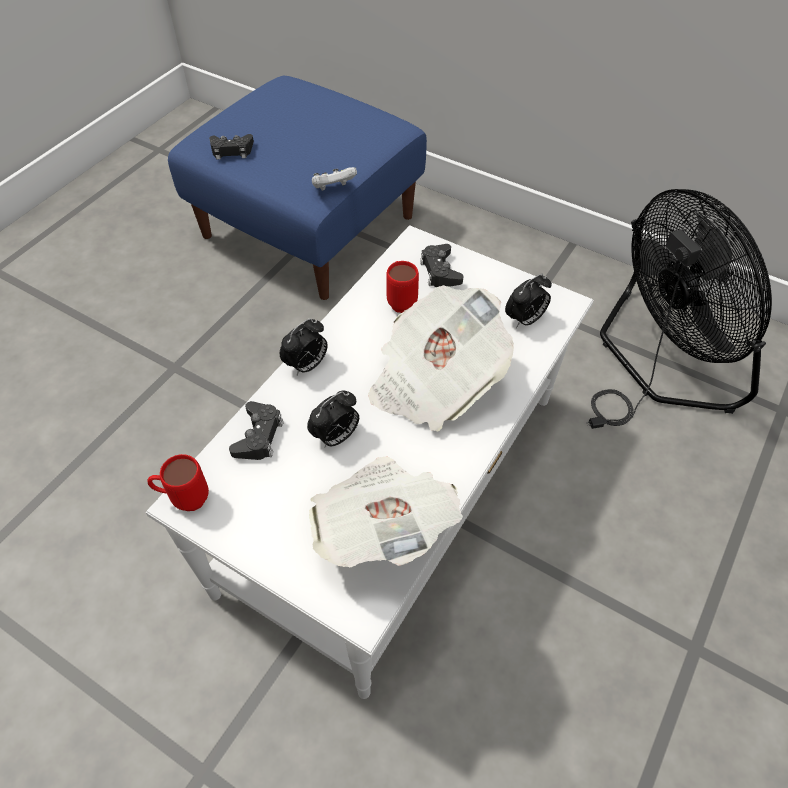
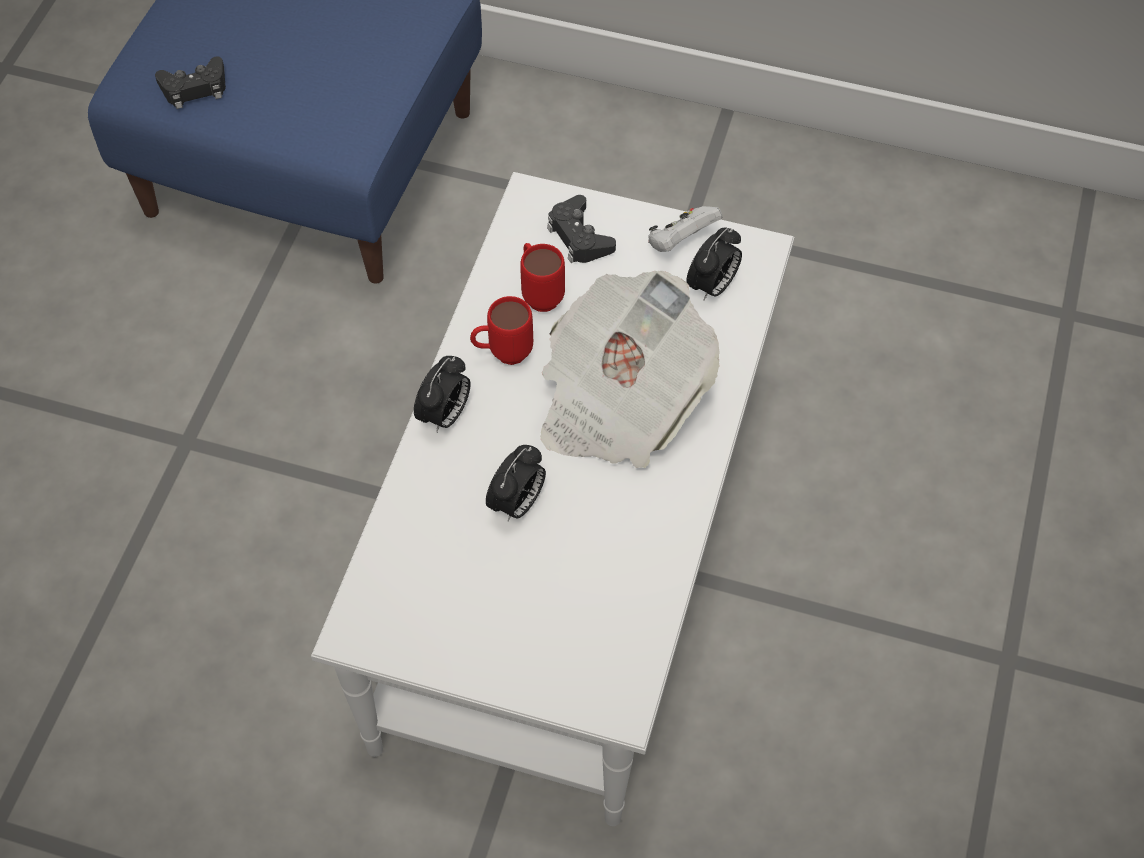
camera: 15 degrees left, 5 degrees up
(184, 499) = (355, 628): red mug -> red mug (502, 354)
(258, 436) = (417, 525): black game controller -> none
(333, 188) = (375, 124): white game controller -> white game controller (680, 242)
(382, 526) = (612, 601): newspaper -> none
(649, 365) = (879, 285): black fan -> none

